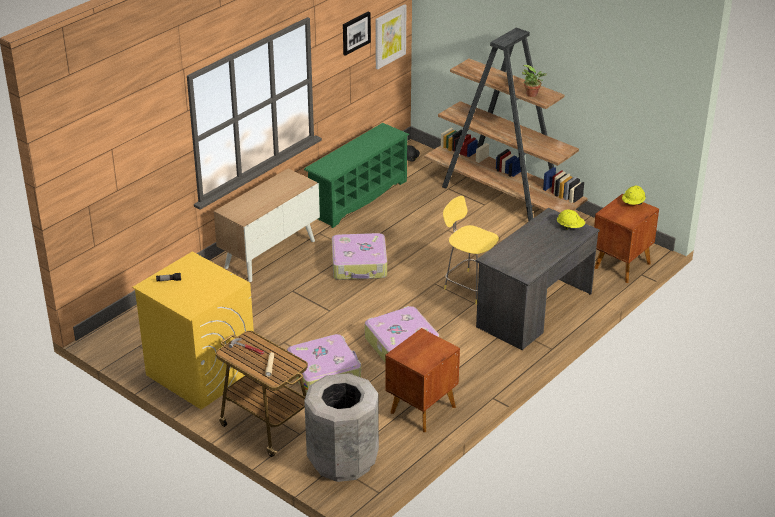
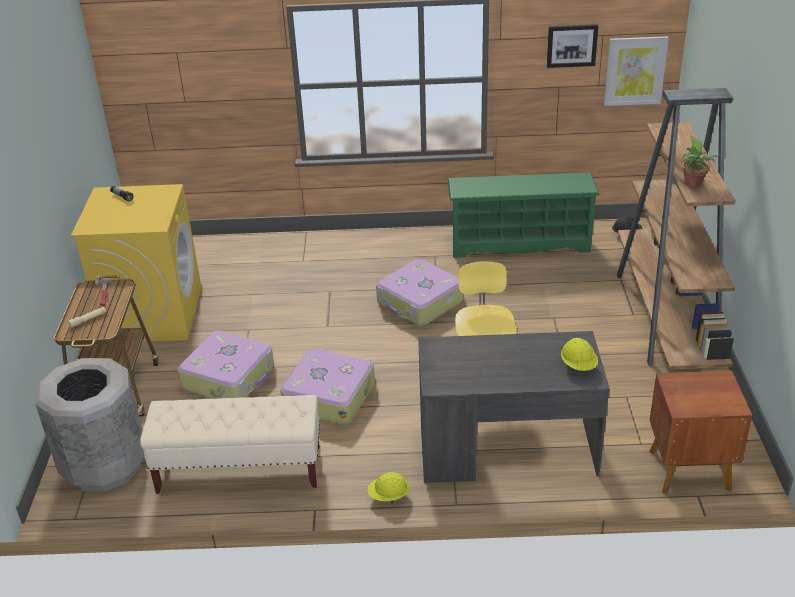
camera: 50 degrees right, 0 degrees up
(270, 253) = (367, 250): cabinet -> none
(421, 409) = (239, 470): brown nightstand -> beige bench
(633, 203) = (725, 389): yellow hard hat -> yellow hard hat (388, 496)

